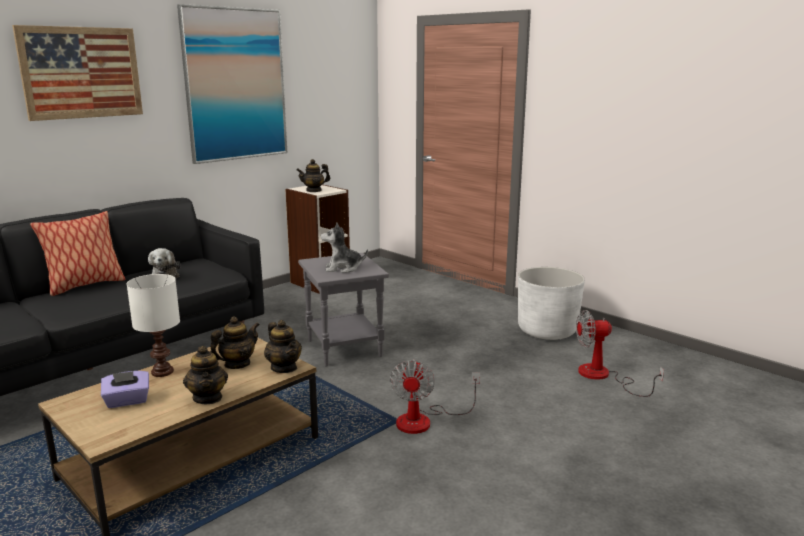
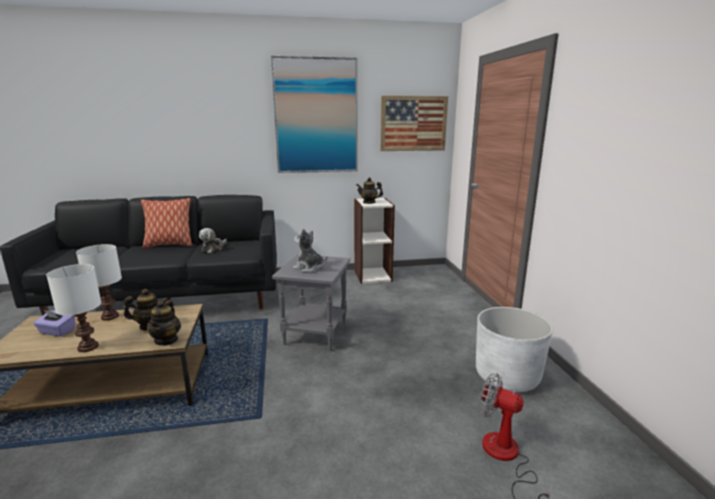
camera: 35 degrees right, 0 degrees up
(81, 73) = (199, 105): picture -> picture (413, 123)
(208, 398) = (89, 347): teapot -> white table lamp
(424, 420) = (278, 427): fan -> none

